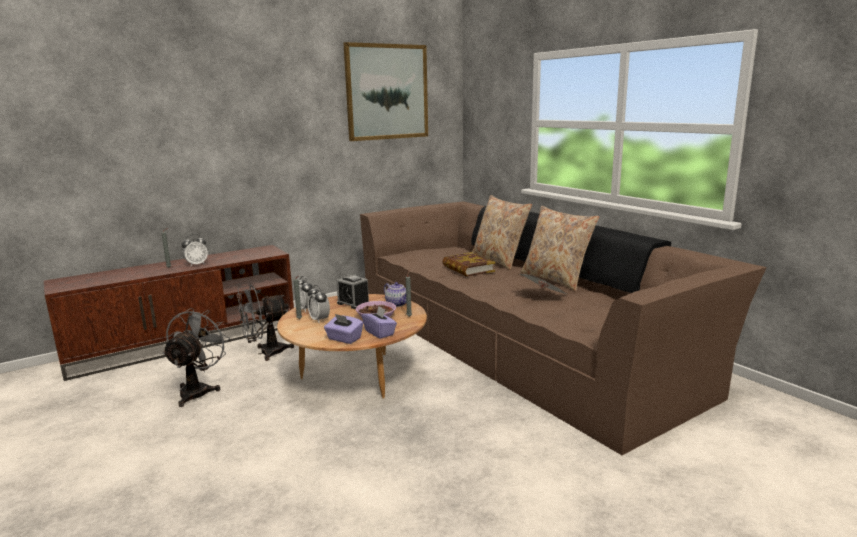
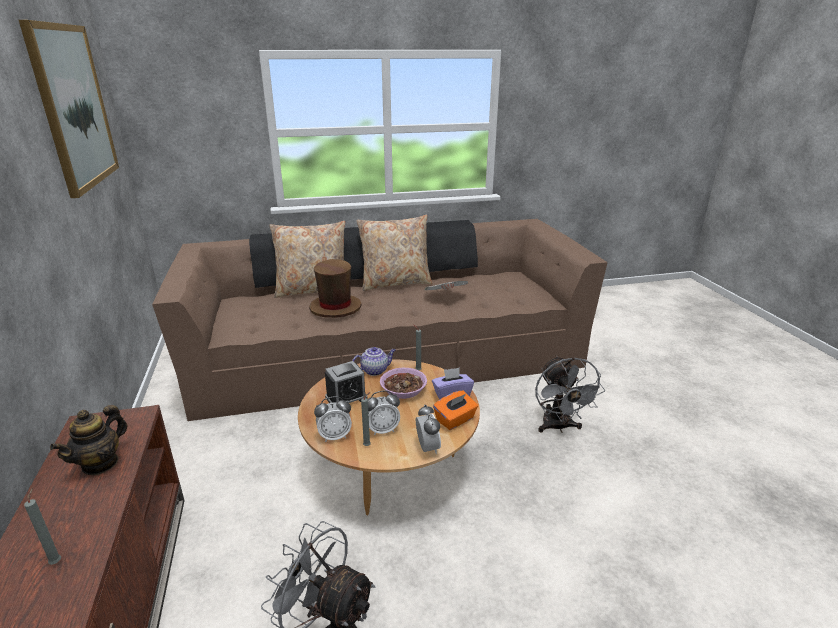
camera: 70 degrees left, 10 degrees up
(196, 264) = (86, 517): alarm clock -> alarm clock (427, 448)
(234, 257) = (100, 463): none -> teapot
(265, 353) = (256, 544): grey fan -> grey fan (558, 427)
(344, 339) = (455, 420): purple tissue box -> orange tissue box
(468, 268) = (335, 308): book -> brown hat

